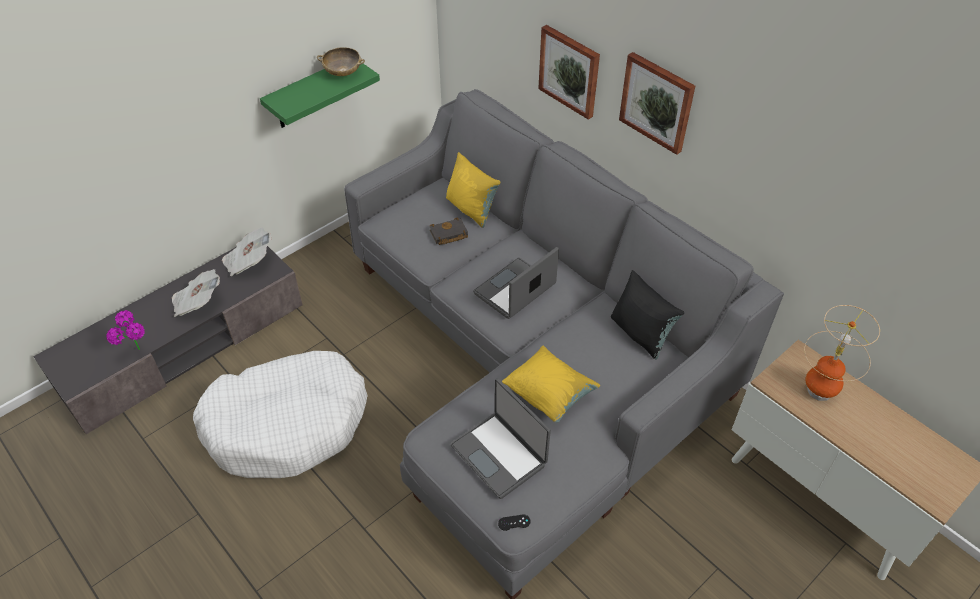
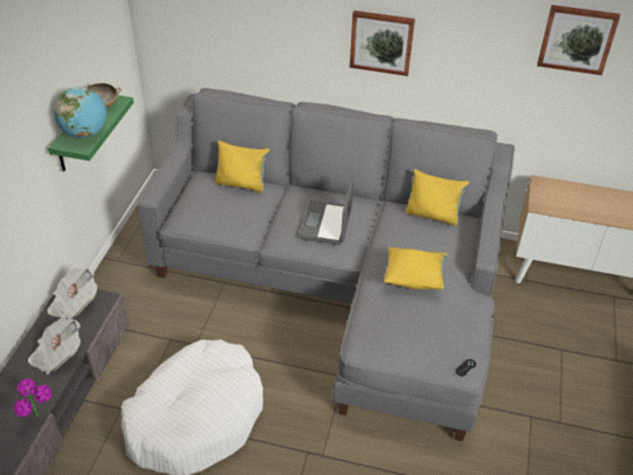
camera: 35 degrees left, 5 degrees down
(303, 96) = (85, 133): none -> globe
(448, 235) = (243, 208): black book -> none
(500, 454) = (419, 331): laptop -> none
(570, 71) = (292, 44): picture -> picture (577, 39)
(640, 334) = (433, 215): black pillow -> yellow pillow
(819, 391) = (568, 198): table lamp -> none

